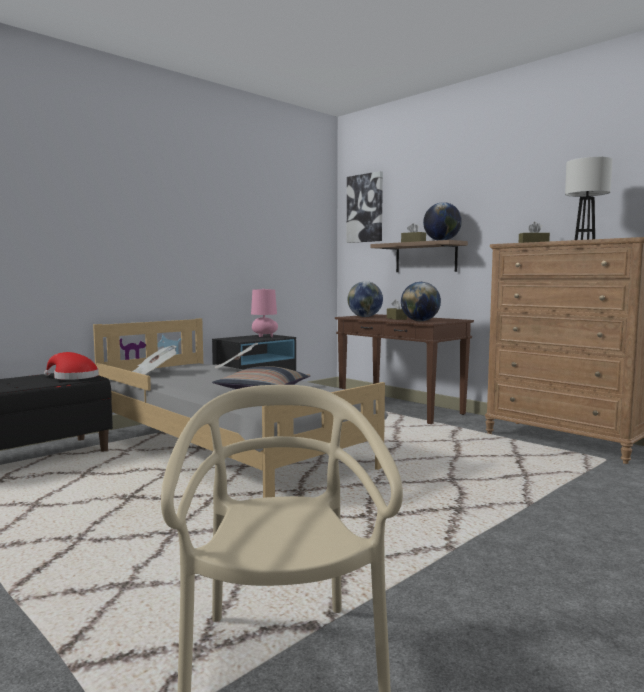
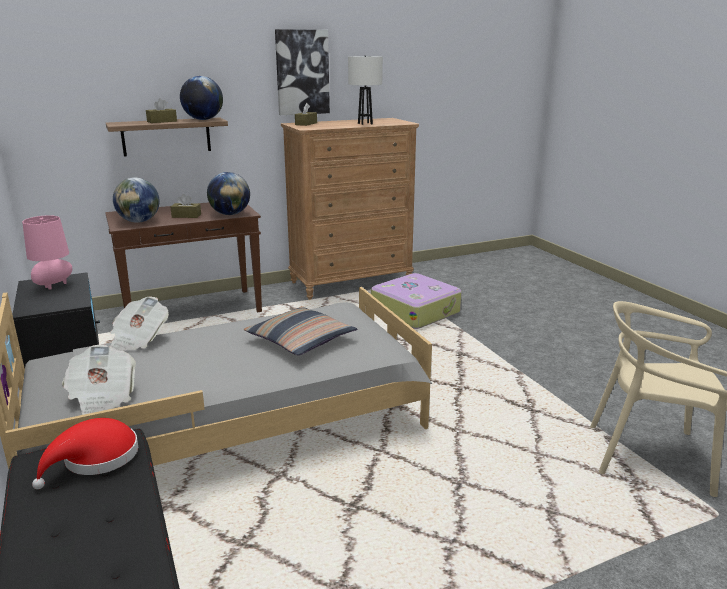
camera: 70 degrees left, 15 degrees up
(365, 208) = (50, 70): picture -> picture (302, 72)
(544, 475) = (415, 311): none -> suitcase

